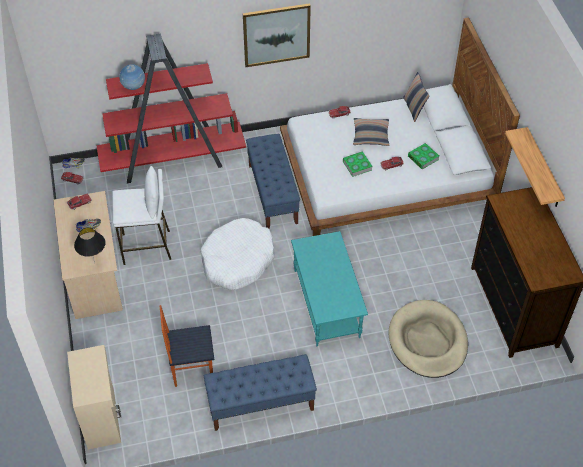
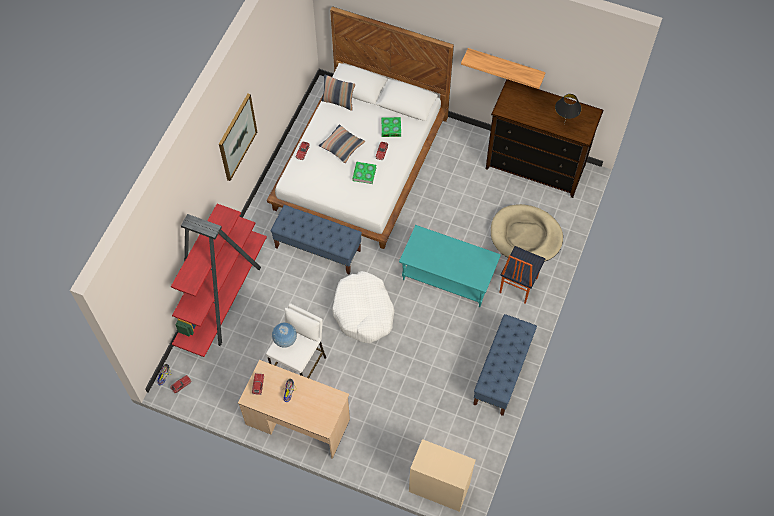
camera: 55 degrees left, 10 degrees up
(94, 263) = (330, 406): black table lamp -> black table lamp (564, 124)
(134, 87) = (199, 271): globe -> globe (285, 340)
(192, 369) = (439, 401): chair -> chair (517, 285)

